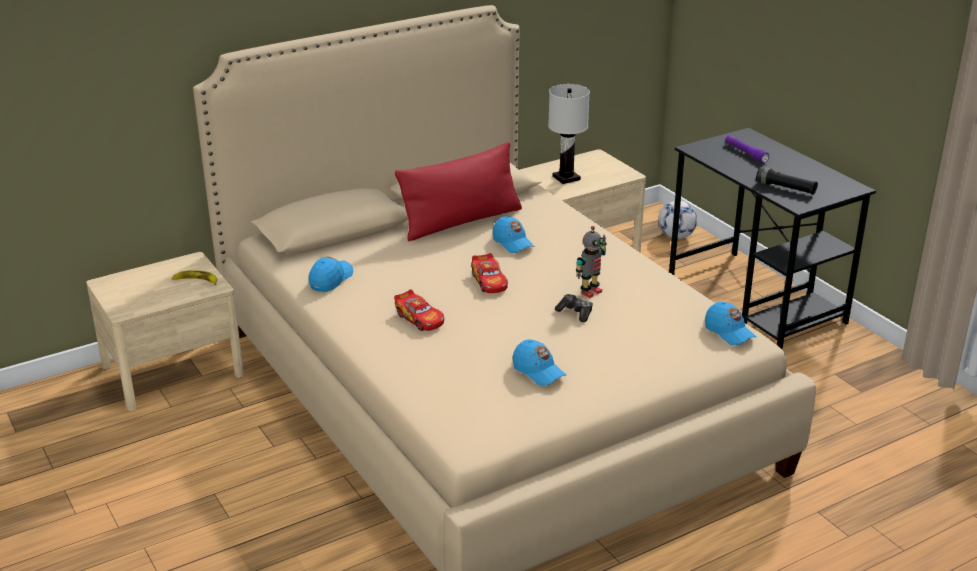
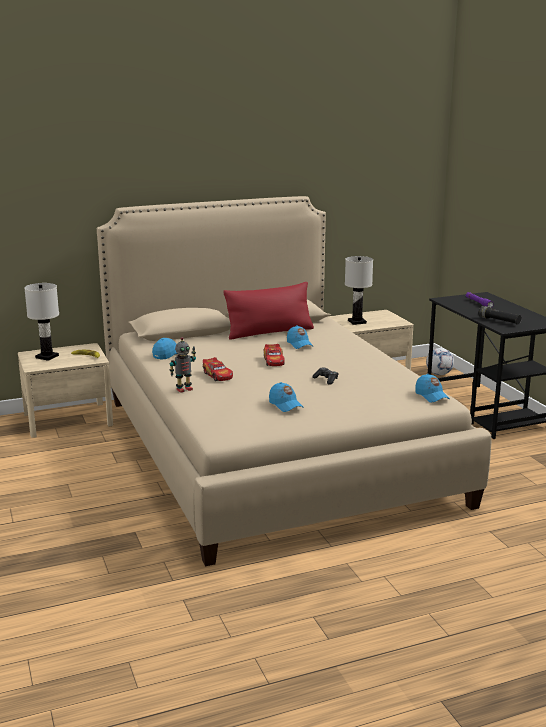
camera: 10 degrees right, 10 degrees down
(136, 287) = (47, 356): none -> white table lamp
(590, 292) = (341, 370): toy robot -> toy robot (184, 389)

